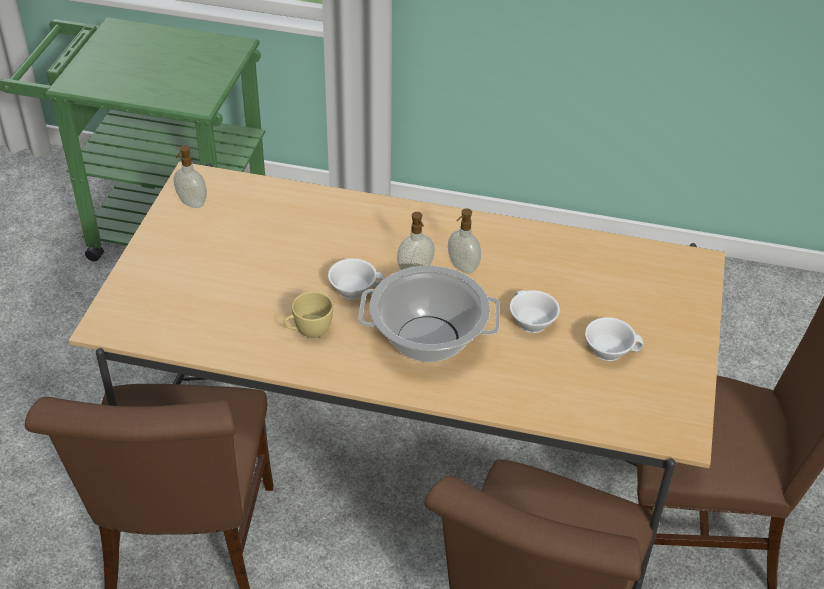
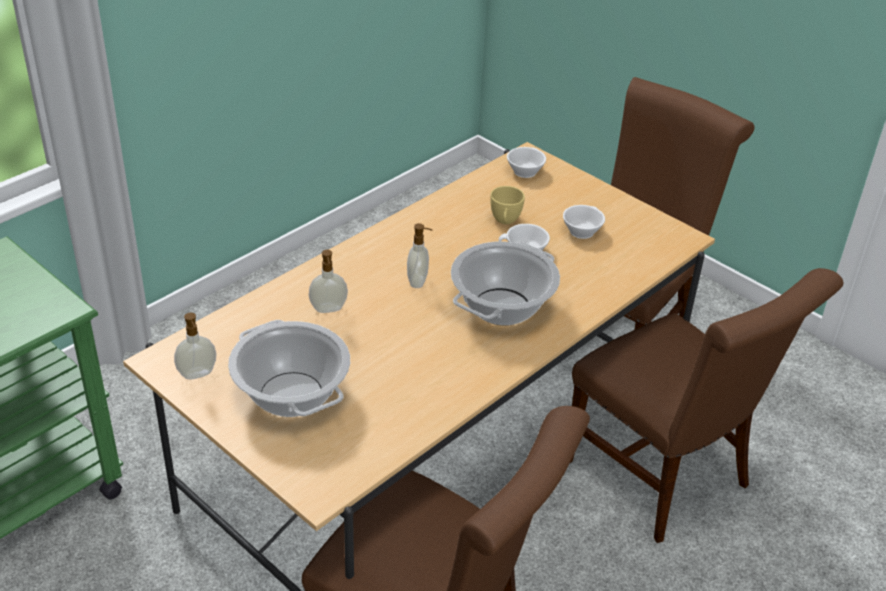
camera: 60 degrees left, 5 degrees down
(205, 262) = (292, 395): none -> cooking pot
(308, 331) = (439, 366): yellow cup -> yellow cup (505, 221)
(354, 288) = (409, 321): white cup -> white cup (524, 170)
(462, 267) = (436, 257): soap dispenser -> soap dispenser (328, 309)

